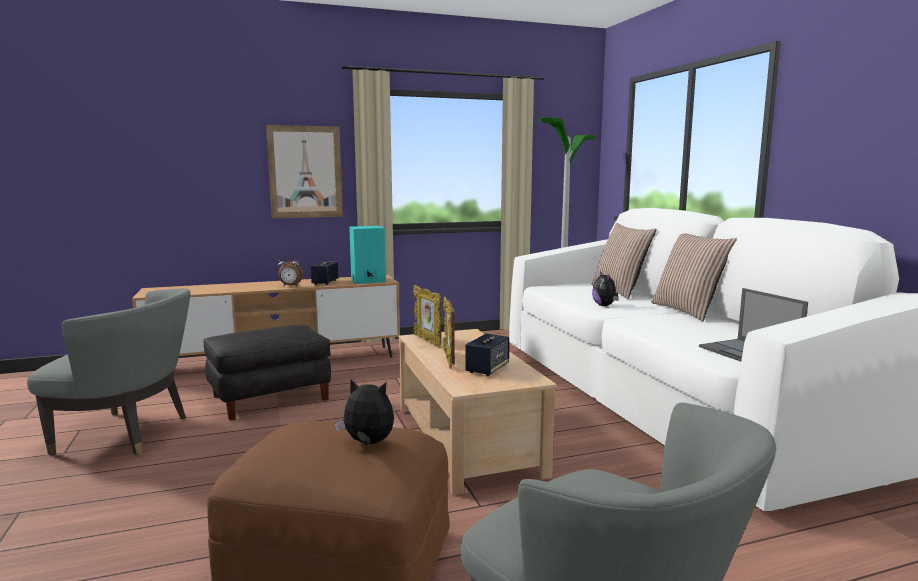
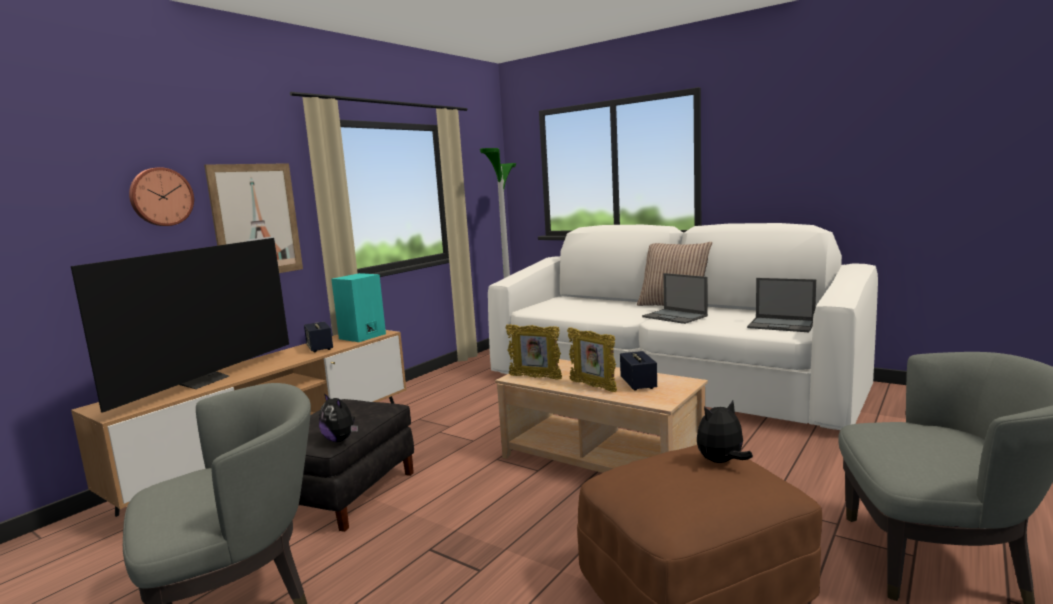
camera: 35 degrees left, 0 degrees up
(222, 288) = (203, 381): none -> television
(230, 148) = (161, 197): none -> wall clock
(290, 286) = (289, 360): alarm clock -> none
(605, 306) = (613, 314): plush toy -> plush toy (340, 439)
(620, 291) = (591, 301): pillow -> none
(655, 320) = (675, 316): none -> laptop

